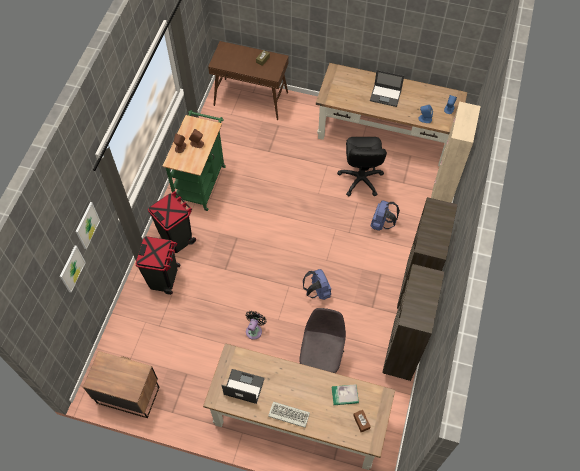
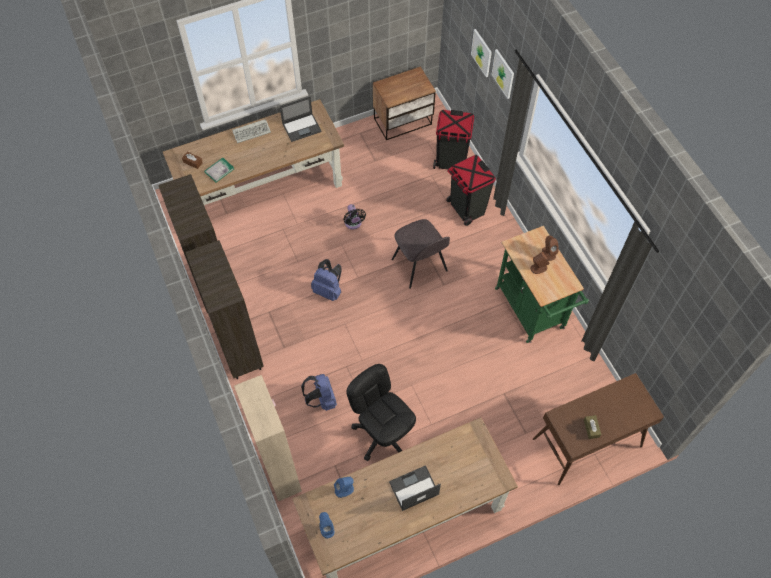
camera: 140 degrees right, 0 degrees up
(177, 238) = (494, 246): black trash can -> black trash can (451, 162)
(320, 362) = (277, 238): grey chair -> grey chair (420, 266)

